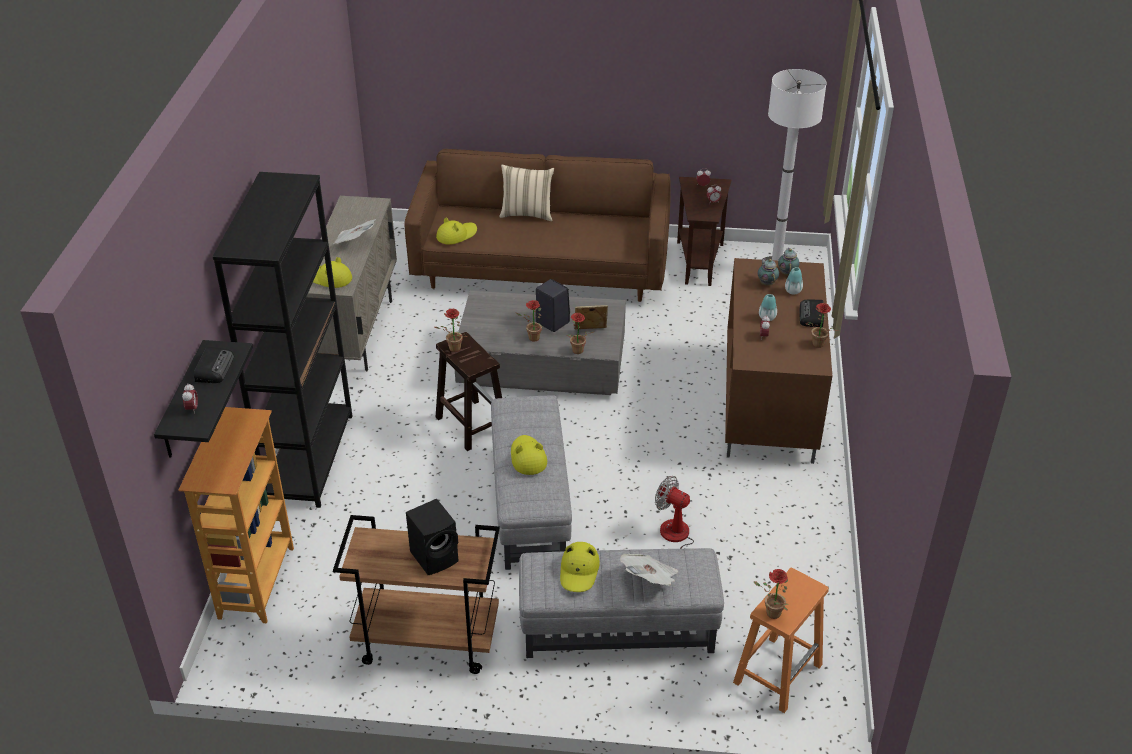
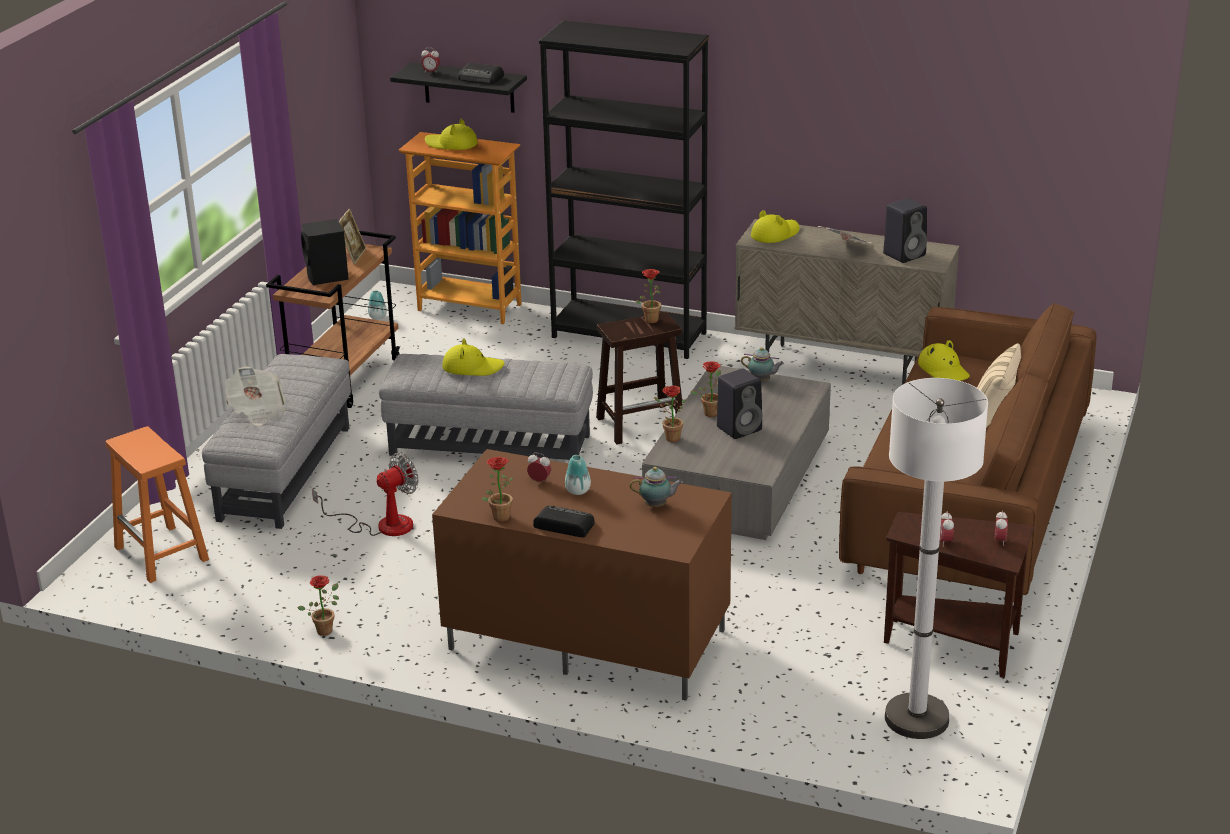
camera: 105 degrees right, 10 degrees down
(360, 216) = (905, 254): none -> black speaker
(579, 571) = (296, 377): yellow hat -> yellow hat (451, 144)
(590, 332) = (708, 451): picture frame -> picture frame (353, 256)
(770, 613) = (138, 435): potted plant -> potted plant (325, 629)
(787, 273) = (675, 527): teapot -> teapot (762, 380)
(793, 291) = (628, 522): vase -> vase (377, 317)

